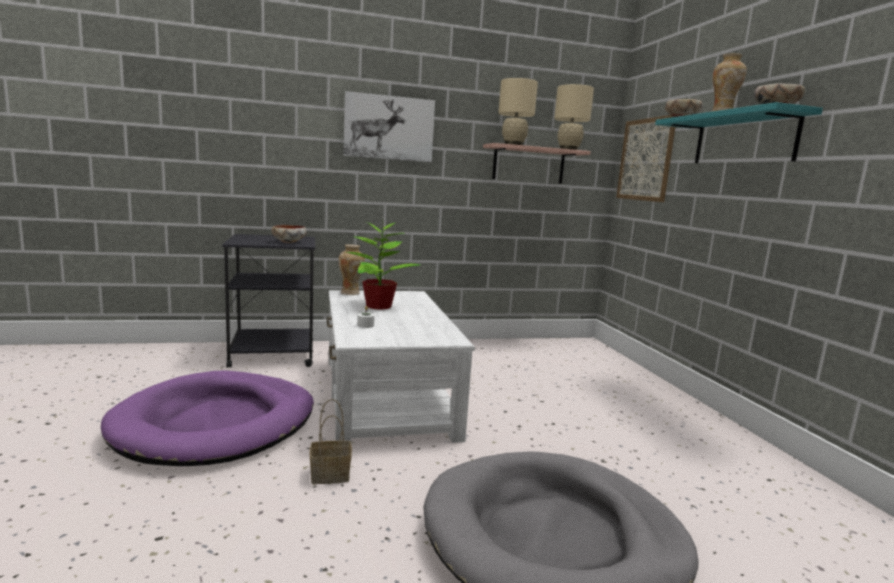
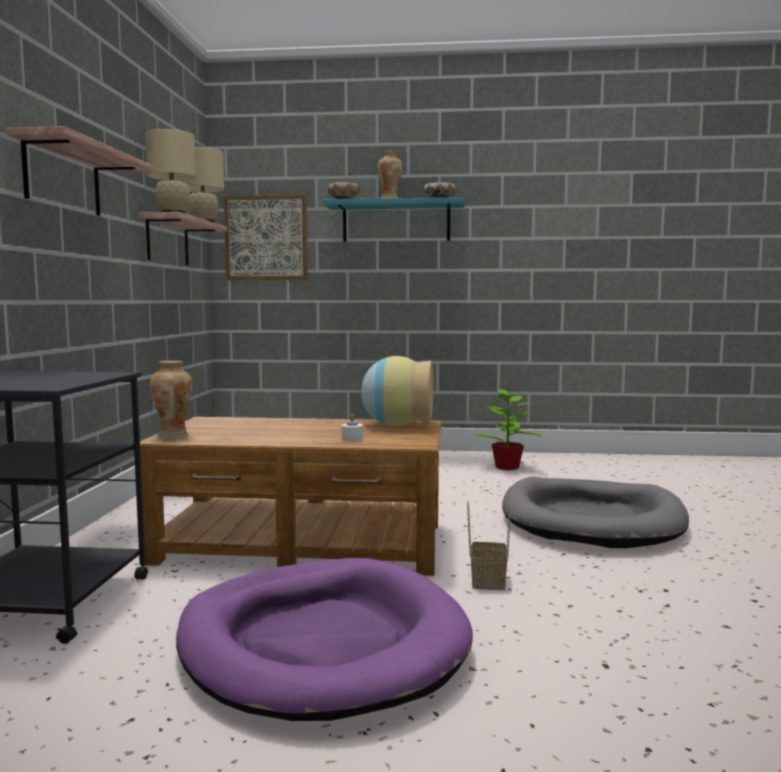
camera: 70 degrees left, 5 degrees down
(289, 242) = (73, 375): bowl -> none
(378, 306) = (263, 432): potted plant -> potted plant (507, 467)
(385, 396) = (303, 543): white coffee table -> brown coffee table
(389, 128) = (63, 178): picture -> shelf
(434, 334) = (397, 425): none -> vase

